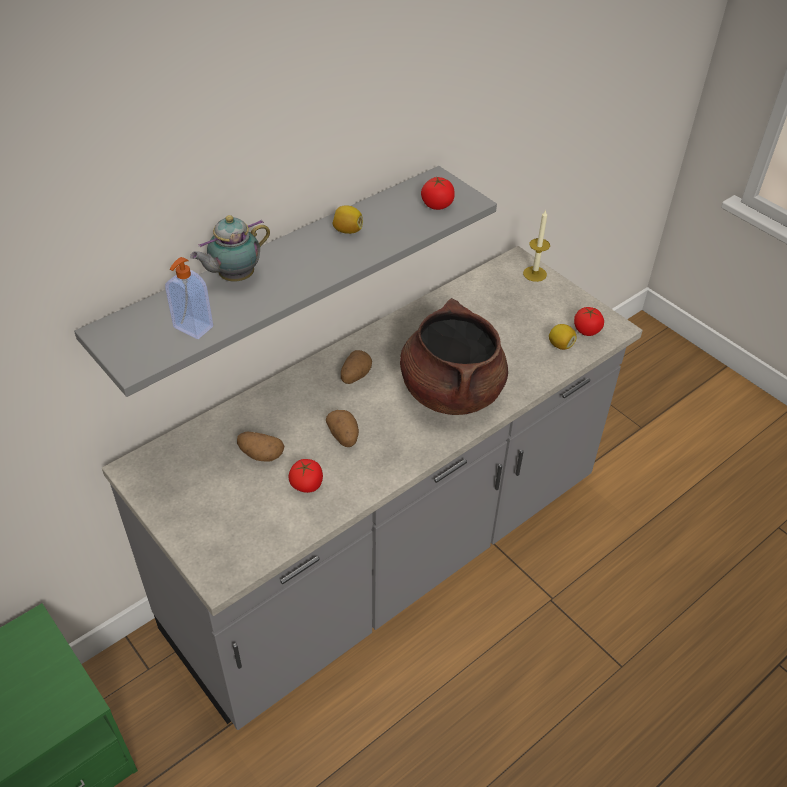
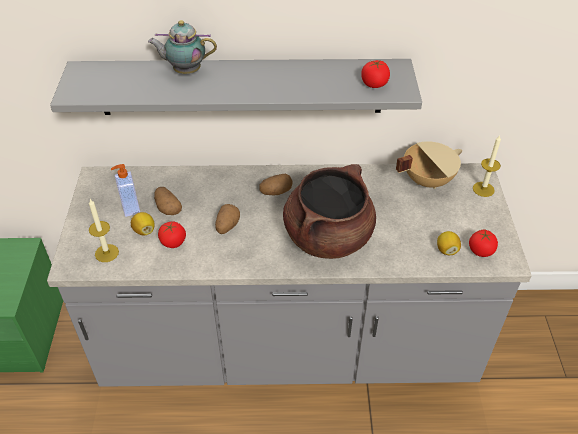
camera: 40 degrees right, 0 degrees up
(192, 328) = (125, 89): soap dispenser -> soap dispenser (130, 208)
(247, 539) = (106, 253): none -> candle
(347, 230) = (290, 74): lemon -> lemon (144, 230)
(480, 290) = (426, 180): none -> beige cooking pot

